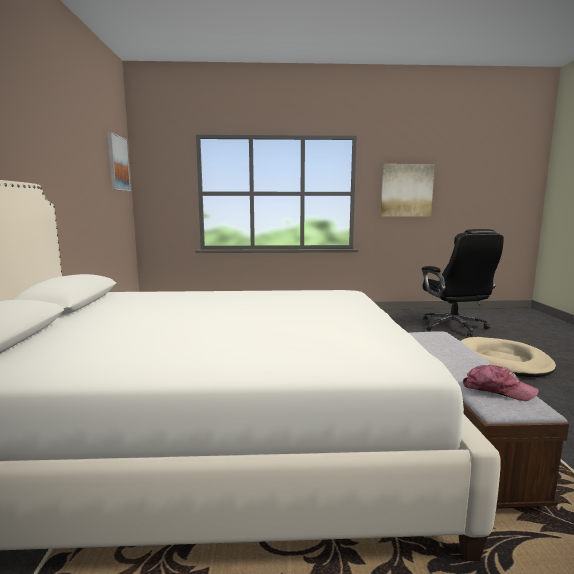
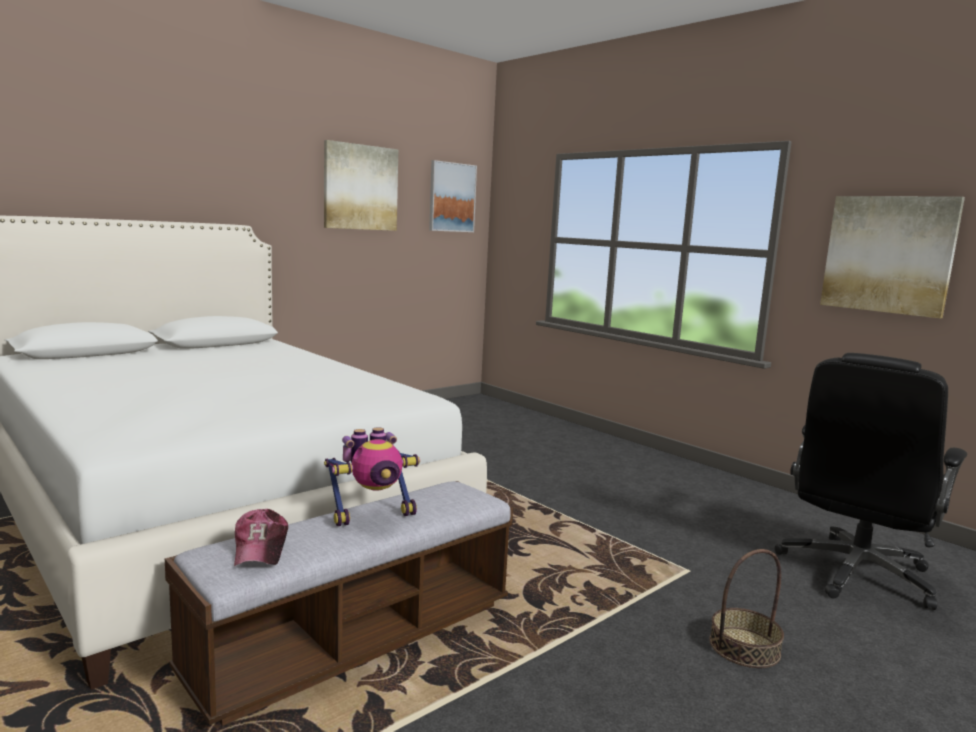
camera: 50 degrees right, 0 degrees up
(79, 151) = (360, 187): none -> picture
(453, 356) = (373, 515): none -> toy robot
(502, 361) = (744, 647): beige dog bed -> basket

